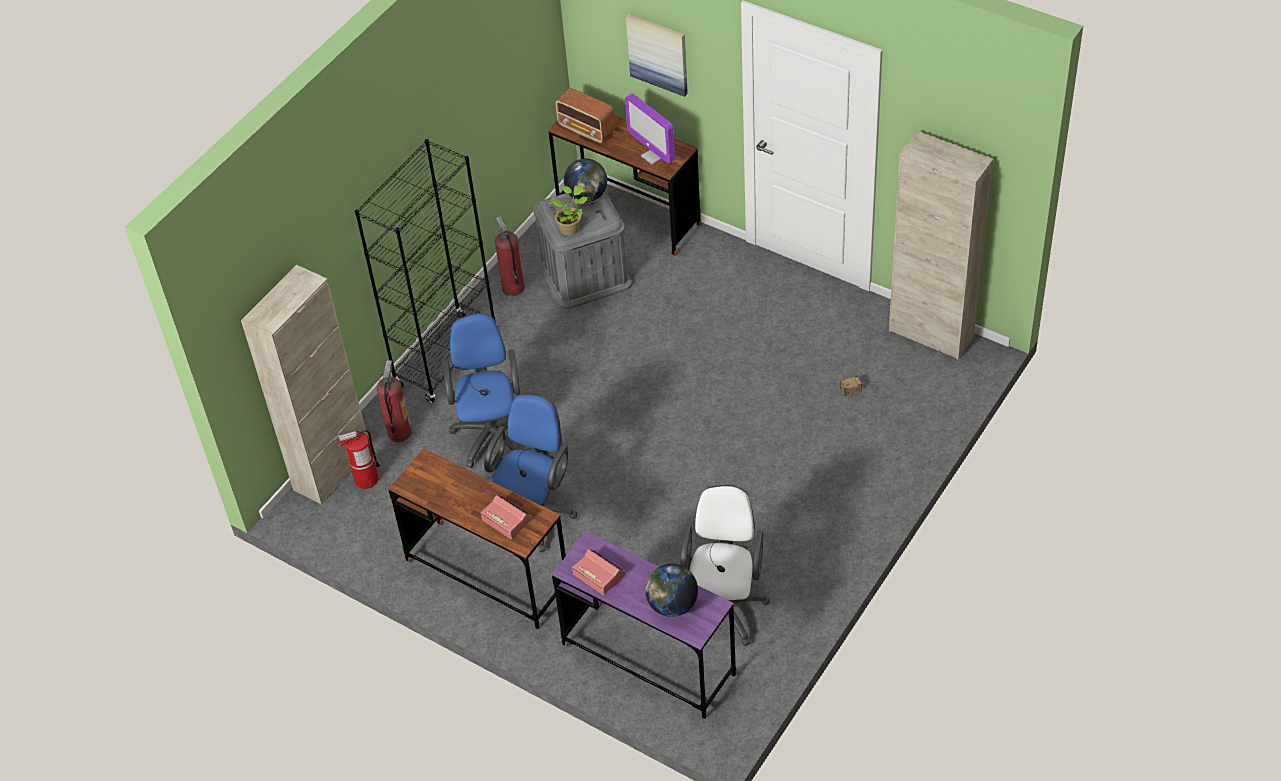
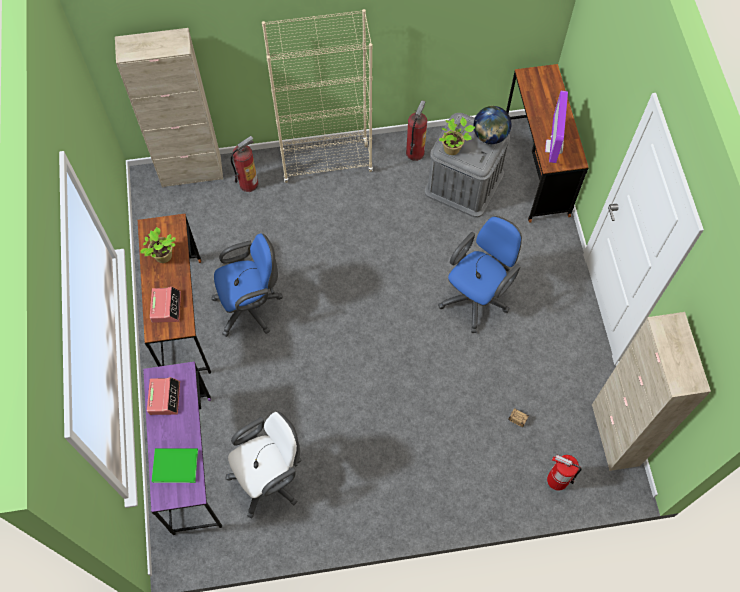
camera: 45 degrees right, 15 degrees up
(366, 479) = (199, 195): fire extinguisher -> fire extinguisher (557, 480)
(446, 358) = (326, 162): black bookcase -> beige bookcase
(451, 491) = (163, 257): none -> potted plant
(491, 432) = (292, 232): blue office chair -> blue office chair (477, 297)
(587, 129) = (537, 90): radio -> none
(658, 54) = (601, 79): picture -> none
(672, 605) = (174, 464): globe -> green book

